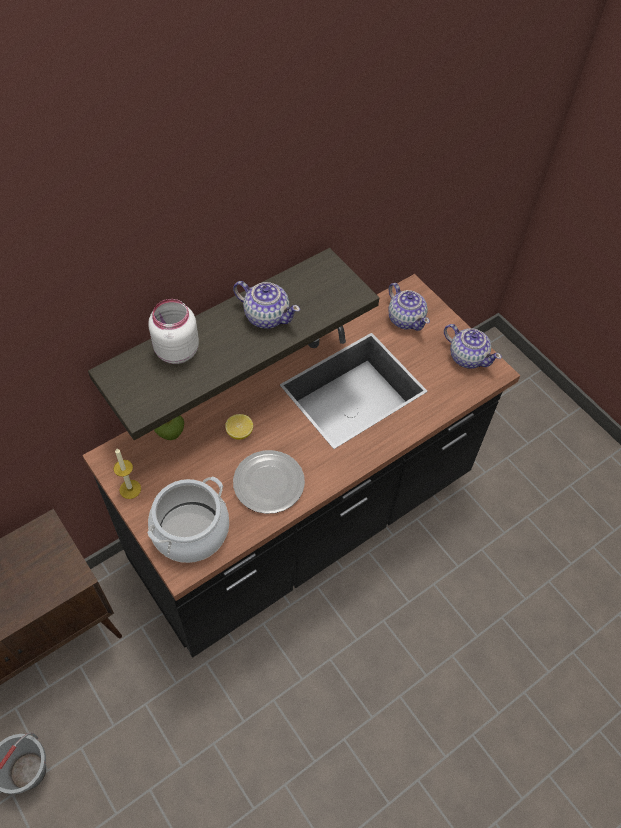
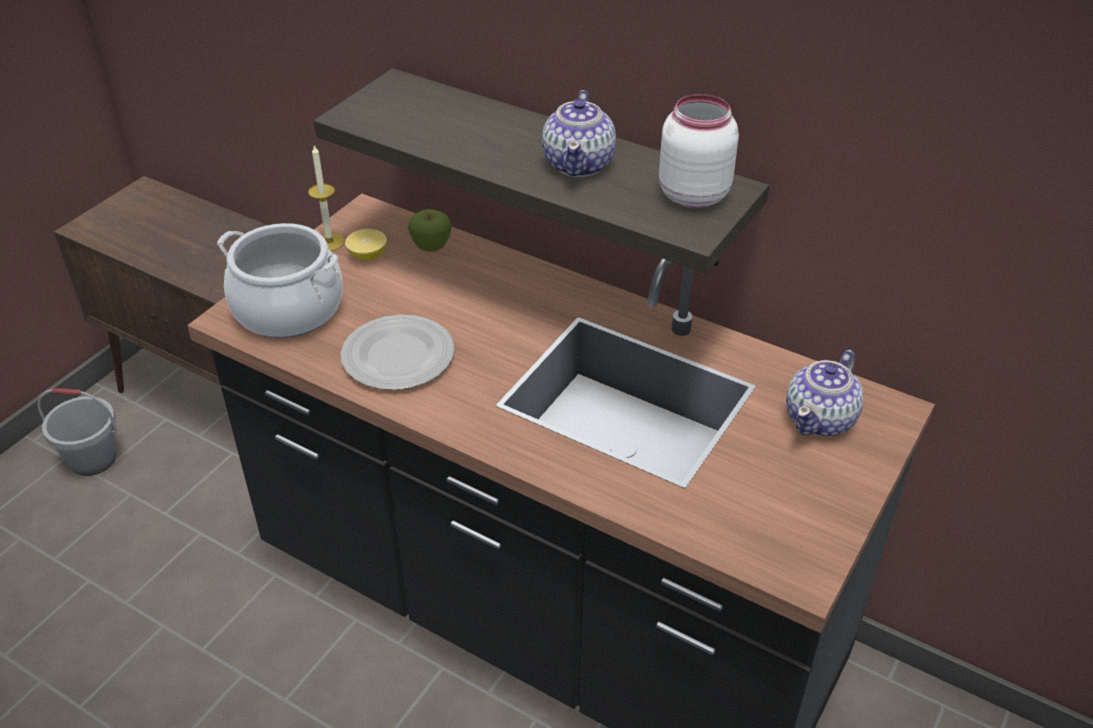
camera: 70 degrees right, 15 degrees down
(175, 351) = (462, 114): white jar -> white jar (692, 194)
(239, 432) = (468, 304): lemon -> lemon (368, 256)
(467, 357) = (804, 524): teapot -> none

